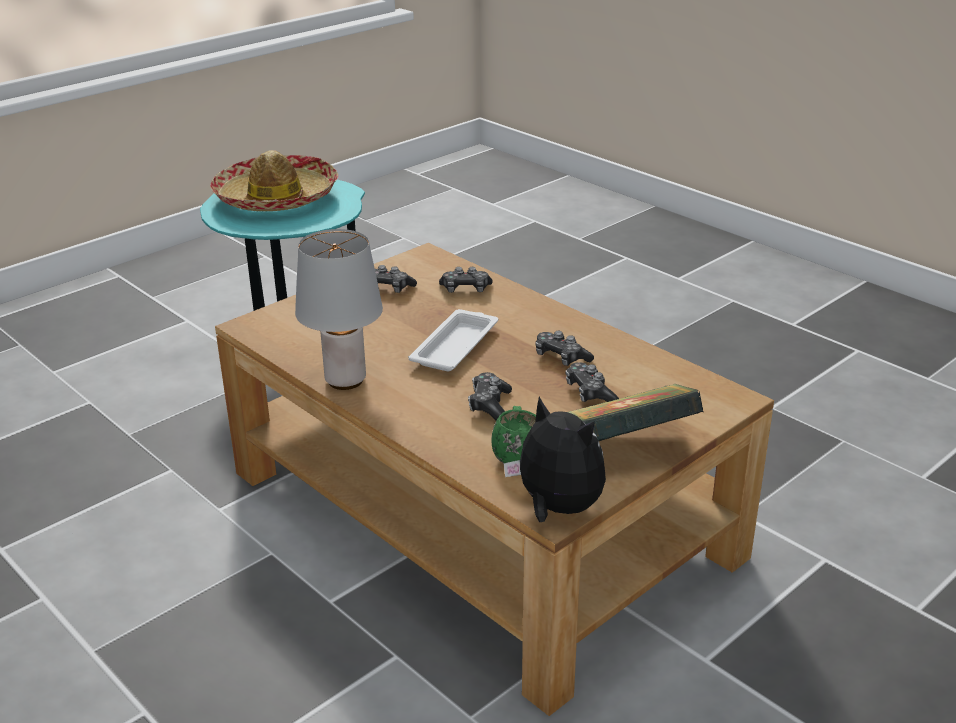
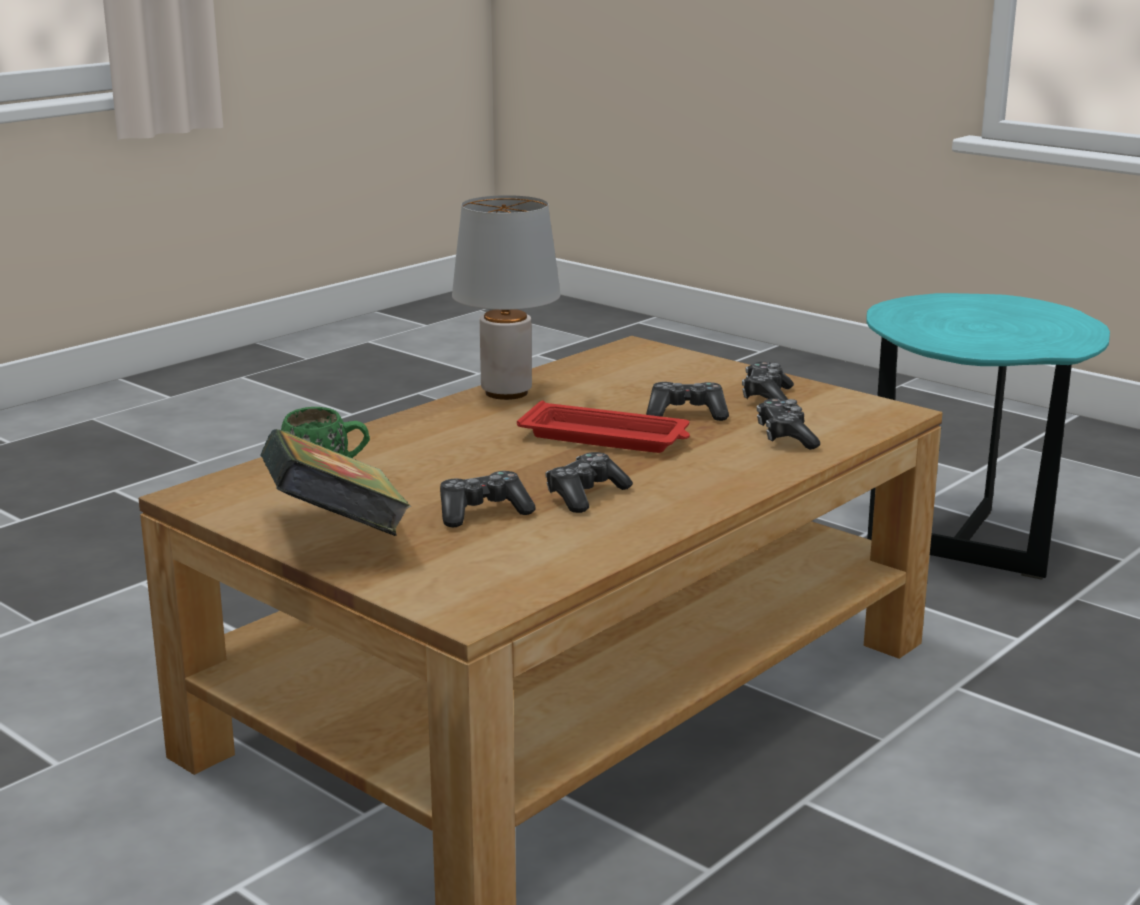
camera: 85 degrees right, 10 degrees down
(276, 198) = (1001, 319): hat -> none
(456, 346) = (606, 437): white tray -> red tray
(490, 405) = (449, 459): game controller -> game controller (686, 414)
(556, 509) = (205, 496): plush toy -> none

